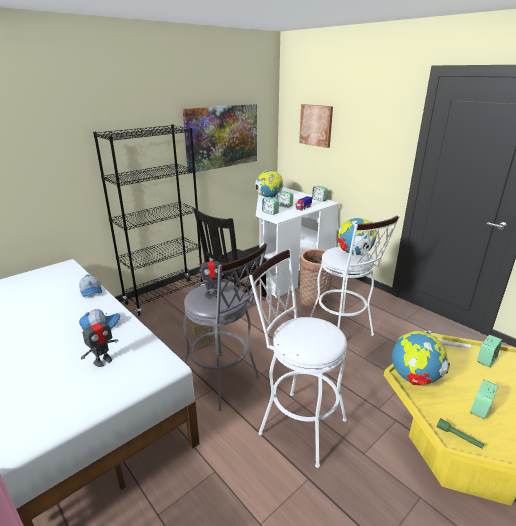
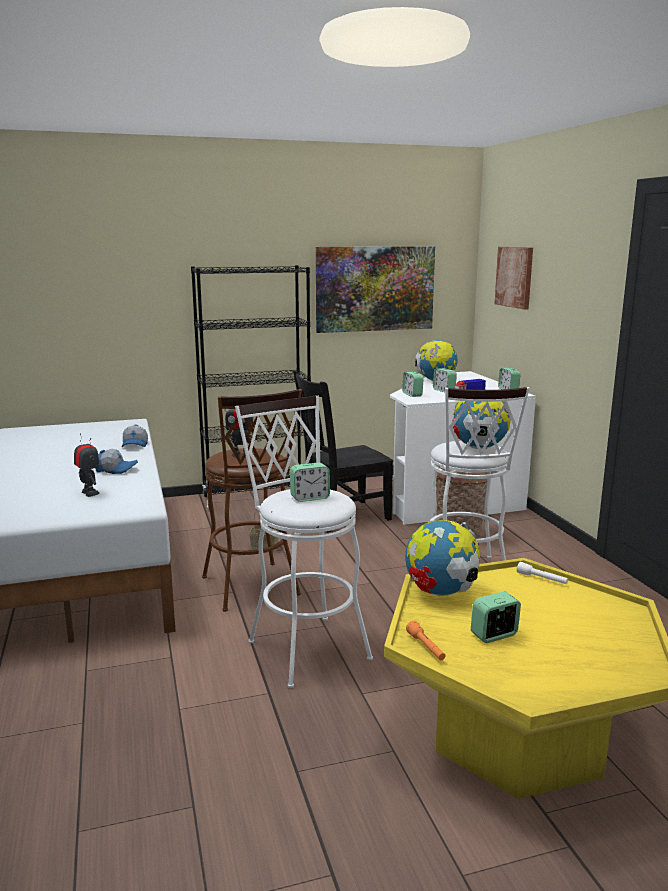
camera: 25 degrees right, 10 degrees down
(103, 361) = (89, 493): toy robot -> toy robot turned 105 degrees counterclockwise
(224, 383) = (252, 589): grey stool -> brown stool
(459, 437) = (426, 647): green flashlight -> orange flashlight
(486, 360) = (578, 600): alarm clock -> alarm clock (310, 497)

